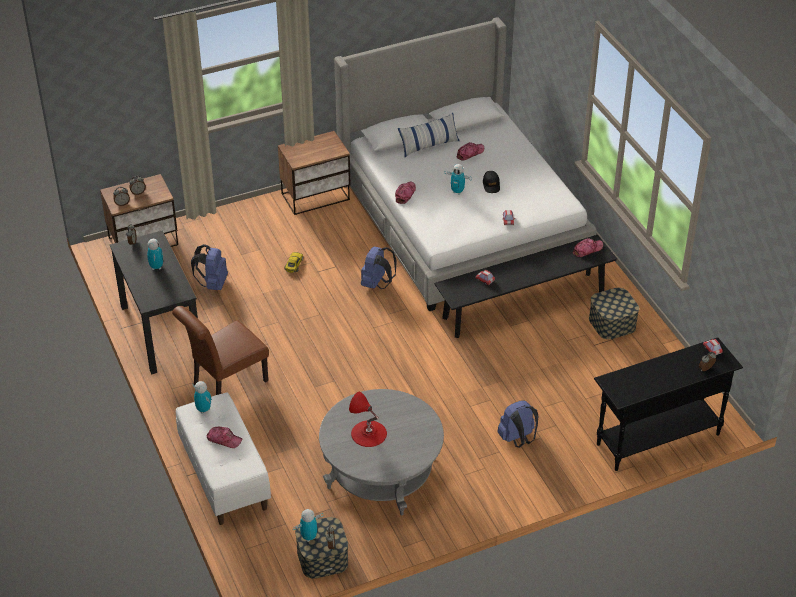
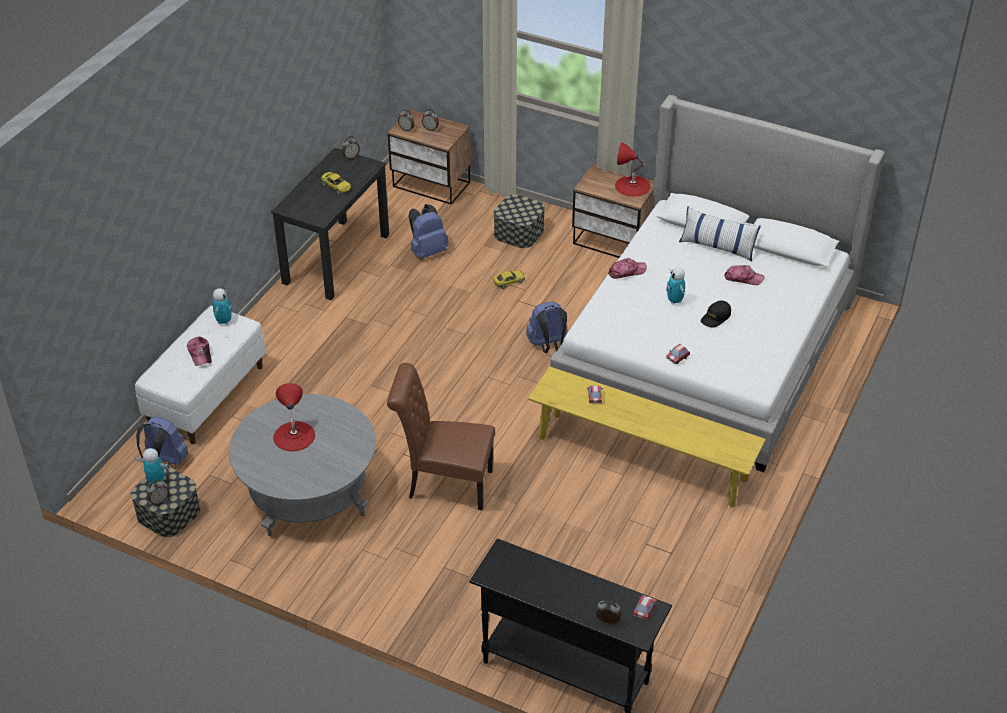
camera: 50 degrees right, 0 degrees up
(156, 267) = (336, 186): toy robot -> yellow toy car
(226, 384) = (315, 331): brown chair -> brown chair (444, 484)
(324, 143) = (632, 186): none -> red table lamp
(517, 439) = (449, 561): blue backpack -> blue backpack (165, 462)
(524, 304) = (641, 459): black bench -> yellow bench
(587, 250) = (732, 444): cap -> none
(612, 323) = (695, 539): storage box -> storage box (519, 232)

